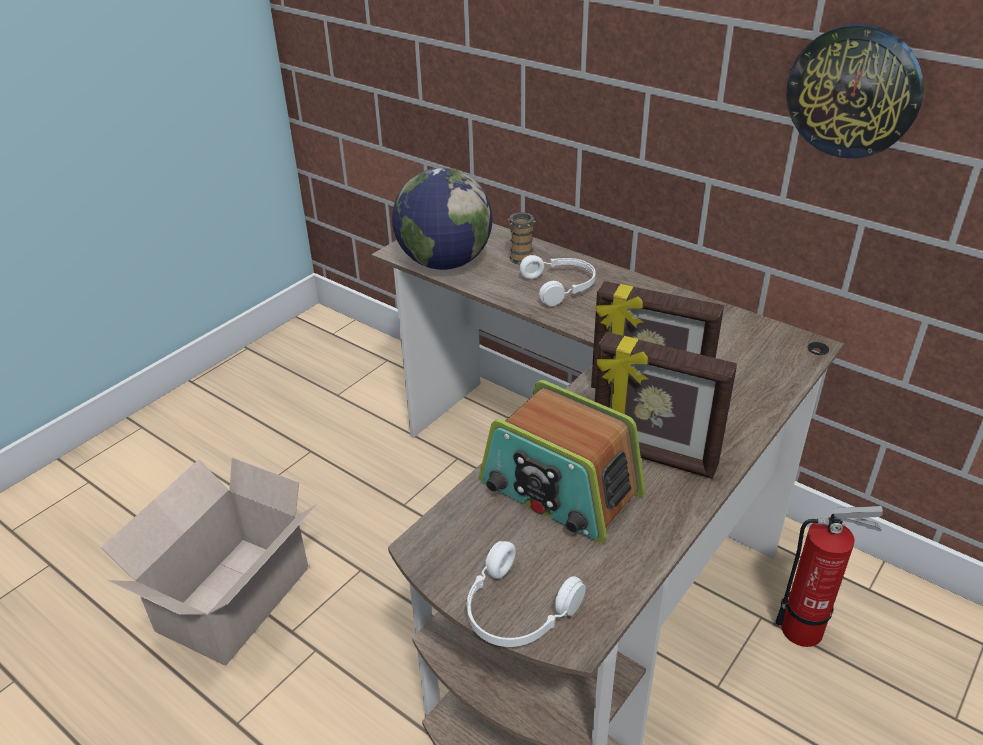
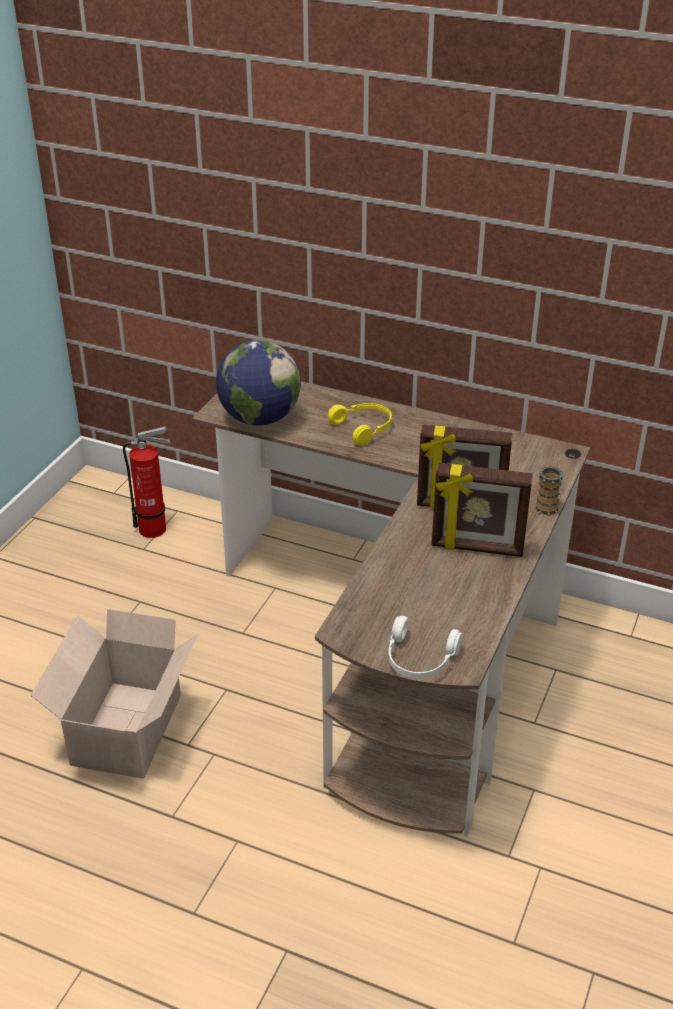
camera: 15 degrees left, 0 degrees up
(522, 256) = (322, 405): mug -> mug (545, 505)
(560, 490) = (420, 580): radio -> none
(561, 287) = (364, 428): white headphones -> yellow headphones
(807, 630) = (591, 672): fire extinguisher -> fire extinguisher (156, 529)
(853, 91) = (577, 268): wall clock -> none

